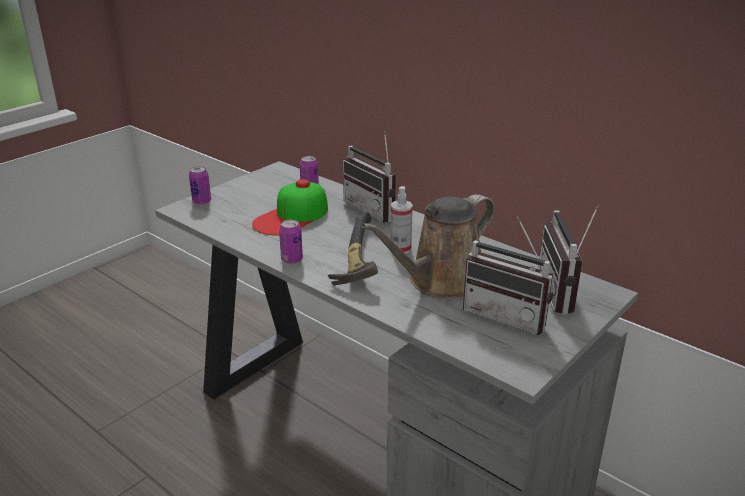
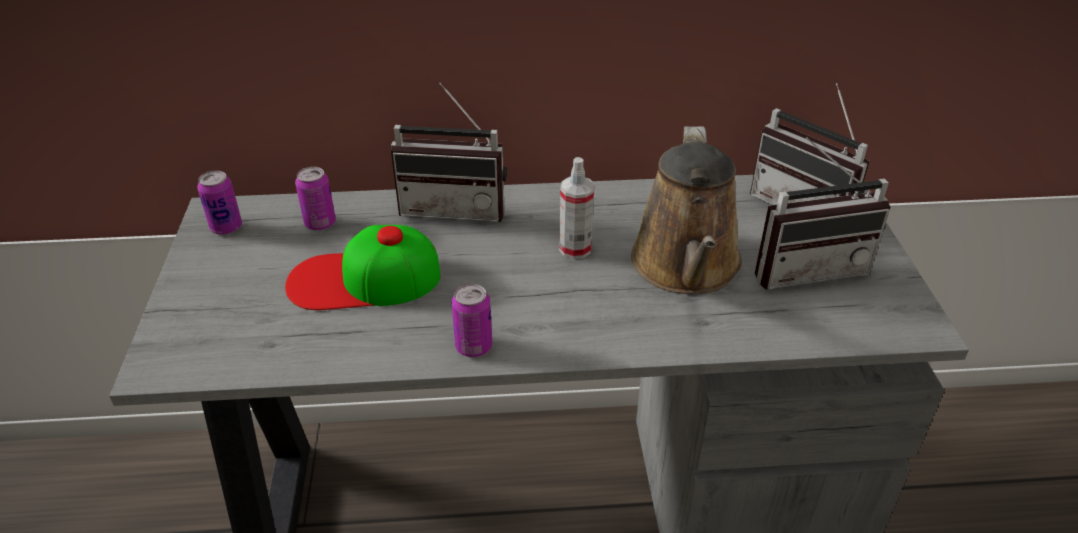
camera: 45 degrees left, 10 degrees up
(202, 201) = (175, 333): can -> can (226, 227)
(292, 216) = (363, 279): cap -> cap turned 90 degrees clockwise
(355, 260) = (550, 297): hammer -> none

